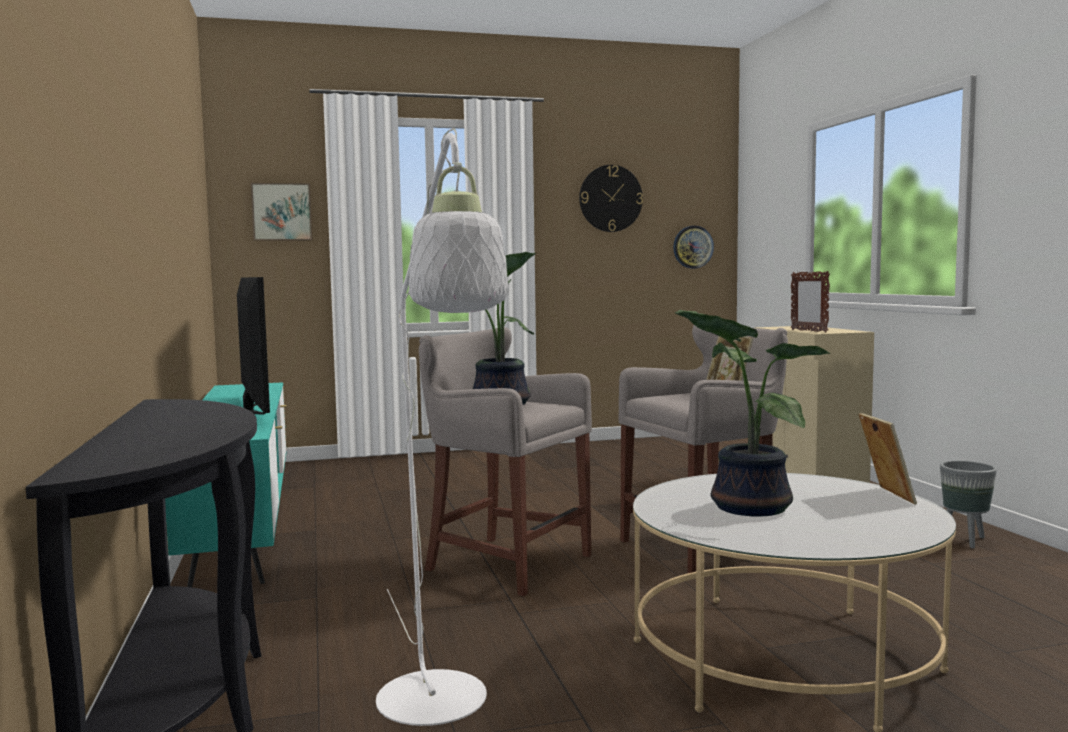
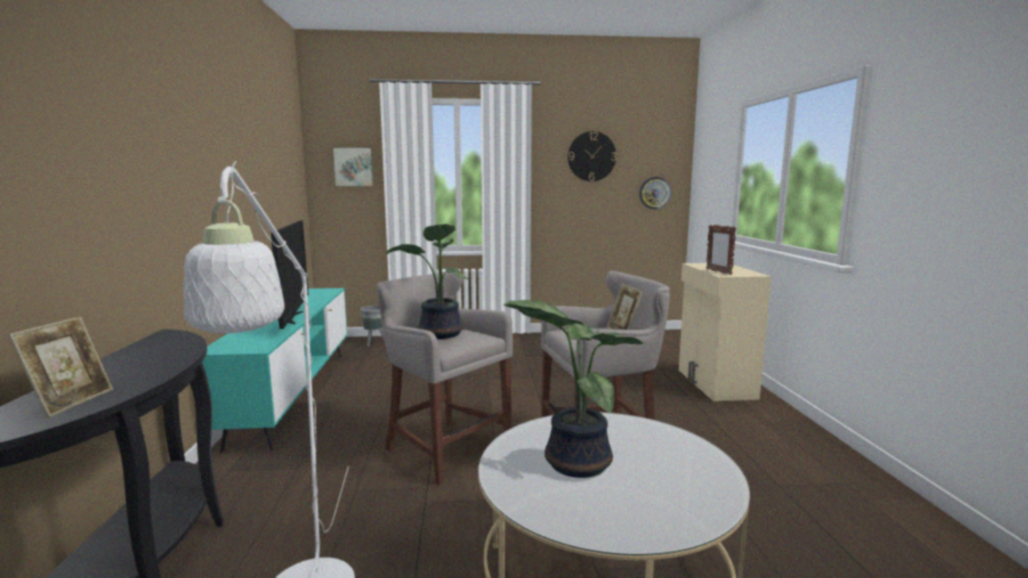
camera: 10 degrees right, 5 degrees up
(885, 495) = (704, 459): picture frame -> picture frame (71, 402)
(965, 541) = (818, 462): grey planter -> grey planter (374, 343)

